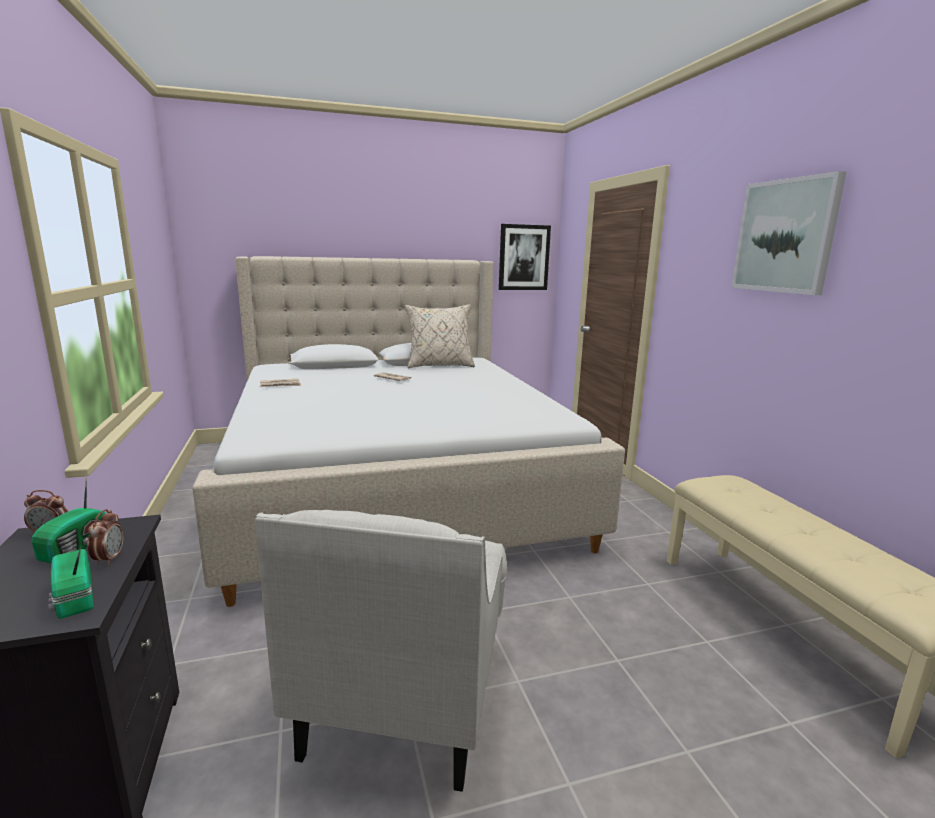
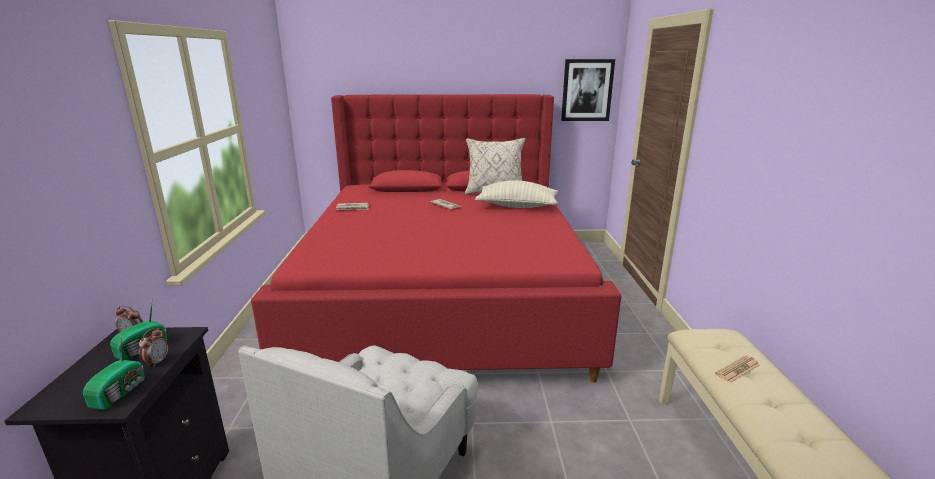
camera: 15 degrees right, 5 degrees up
(73, 599) = (121, 392): radio -> radio turned 150 degrees counterclockwise
(396, 486) = (444, 296): beige bed -> red bed
(473, 376) = (517, 206): none -> beige pillow
(760, 507) = (737, 369): none -> newspaper
(785, 236) = (801, 97): picture -> none

